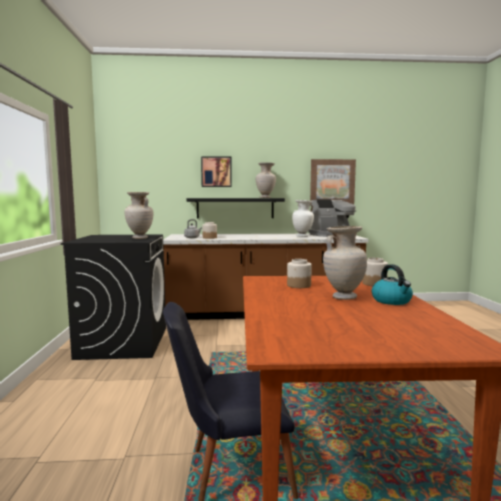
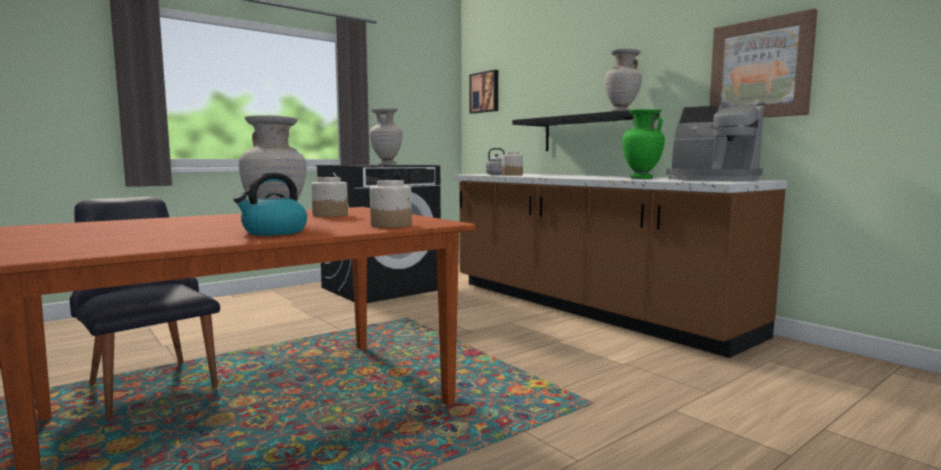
camera: 55 degrees right, 0 degrees up
(216, 172) = (571, 77): picture -> picture (485, 92)
(302, 236) = (641, 178): white vase -> green vase

